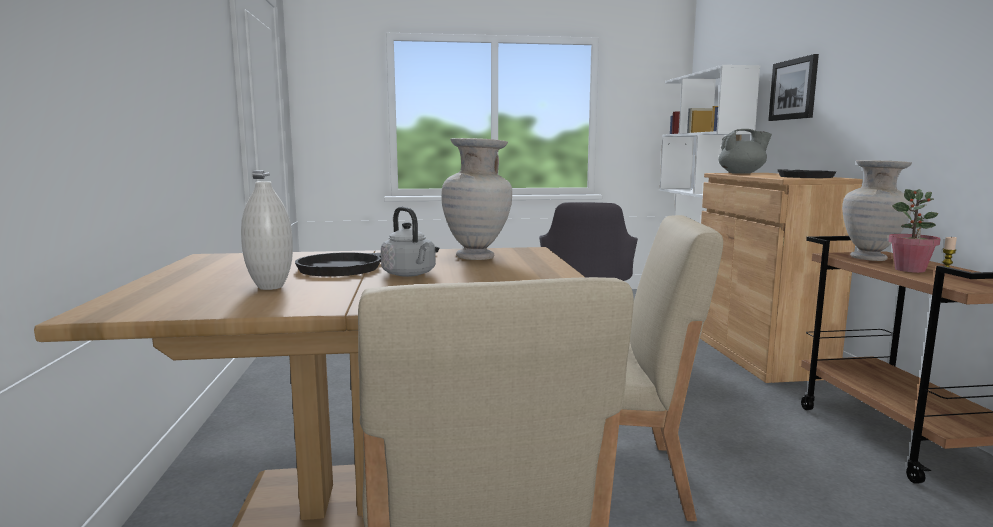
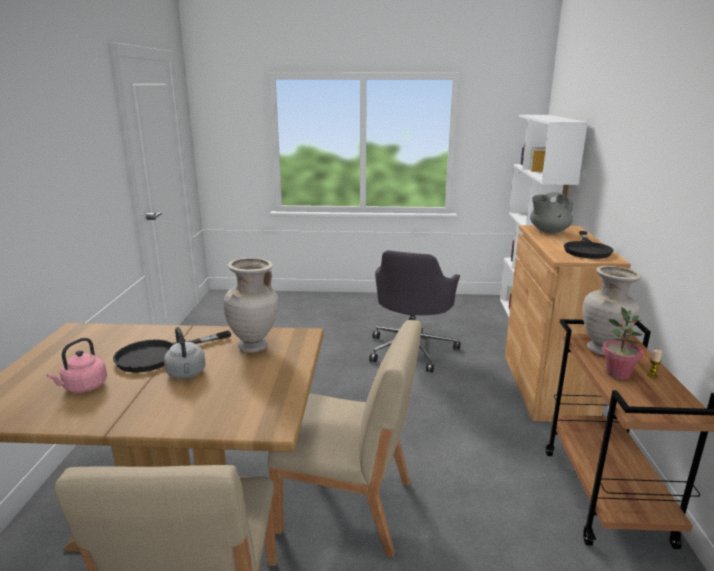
camera: 10 degrees right, 10 degrees up
(270, 287) = (83, 387): white vase -> pink kettle
(742, 173) = (548, 231): grey teapot -> grey teapot turned 150 degrees clockwise
(794, 89) = (606, 155): picture -> none

